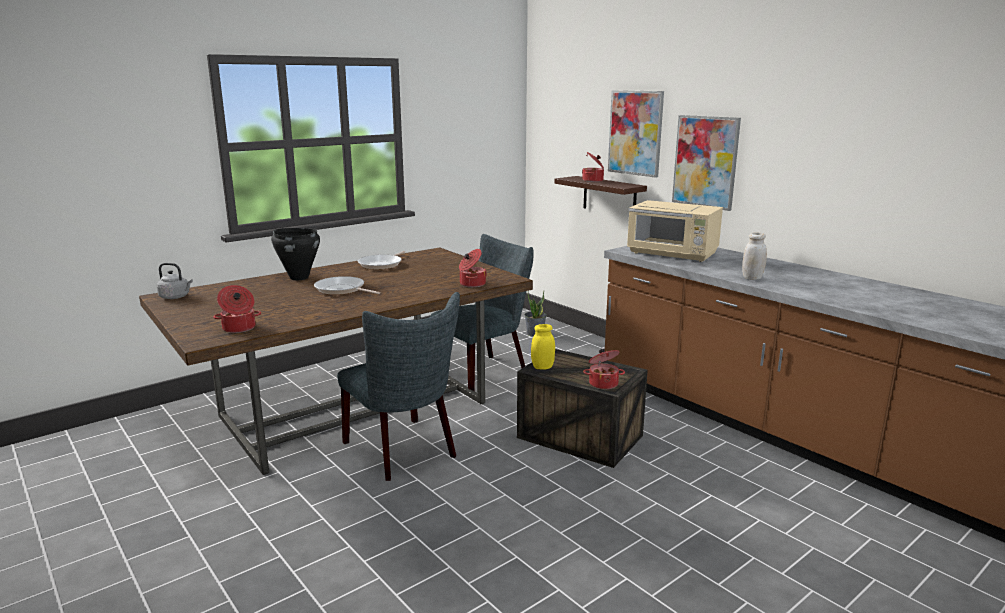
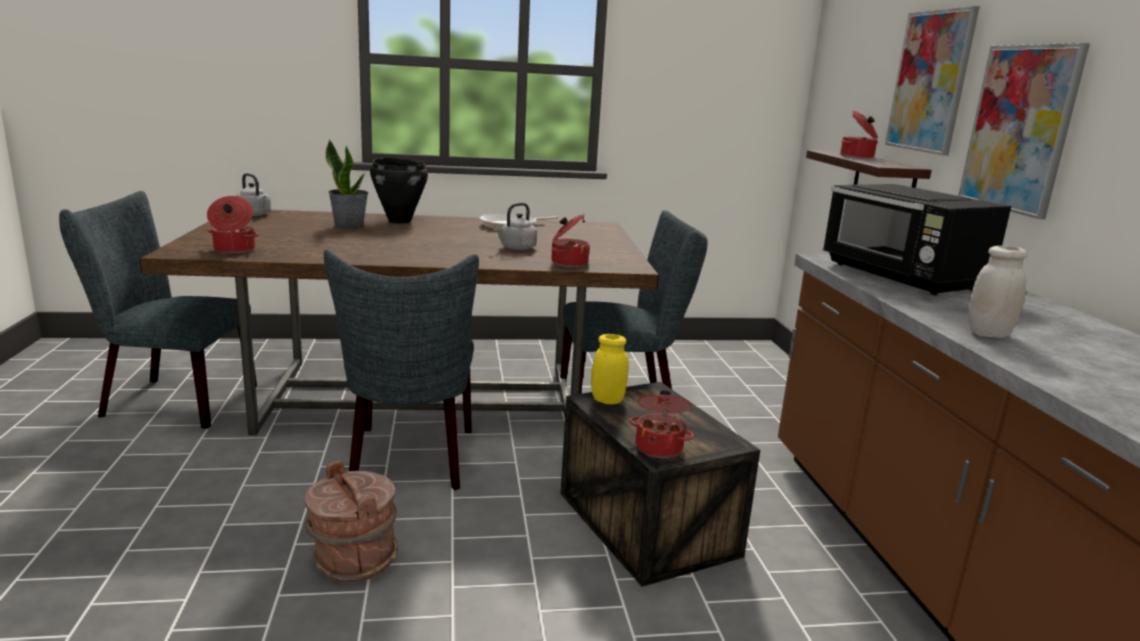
camera: 30 degrees right, 0 degrees up
(156, 474) = (170, 401): none -> grey chair
(342, 290) = (413, 239): frying pan -> none
(421, 281) = (516, 248): none -> grey kettle
(449, 516) = (353, 559): none -> brown bucket
(535, 333) = (748, 373): potted plant -> potted plant (349, 226)
(673, 254) = (902, 277): beige microwave -> black microwave

